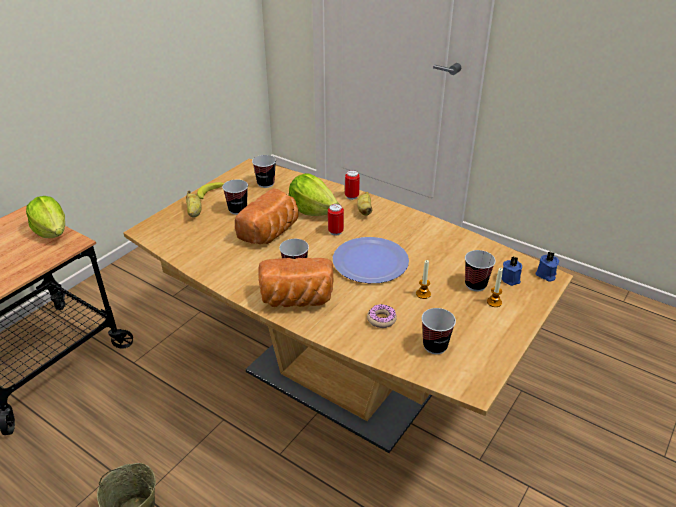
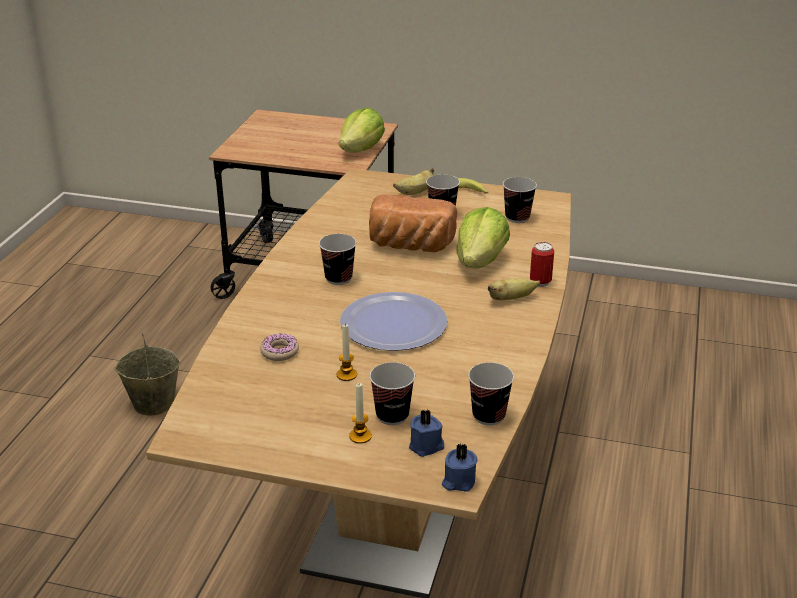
camera: 70 degrees right, 5 degrees down
(296, 300) = (287, 290): bread -> none
(335, 232) = (443, 287): can -> none
(435, 346) = (246, 398): cup -> cup (488, 416)

